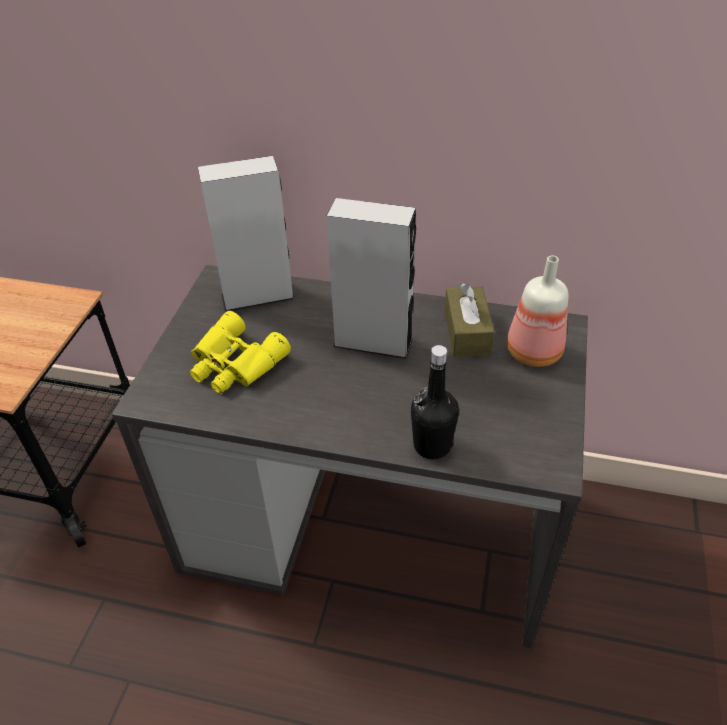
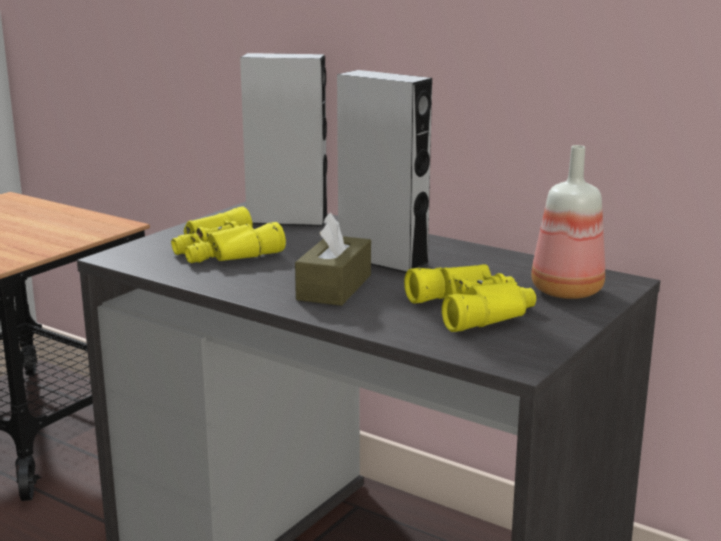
camera: 20 degrees right, 25 degrees down
(432, 445) = (385, 326): black bottle -> none
(467, 332) = (497, 269): brown tissue box -> brown tissue box (334, 287)
(483, 398) = (475, 309): none -> yellow binoculars

